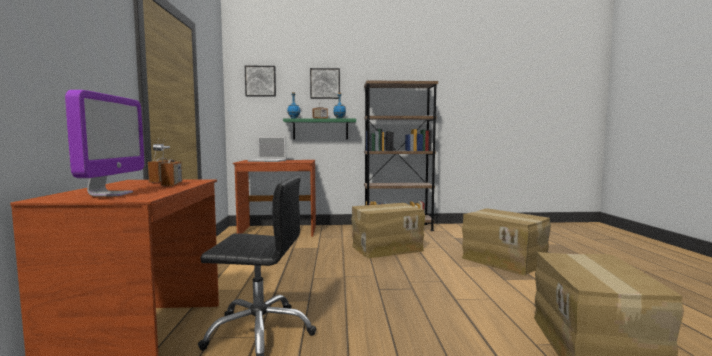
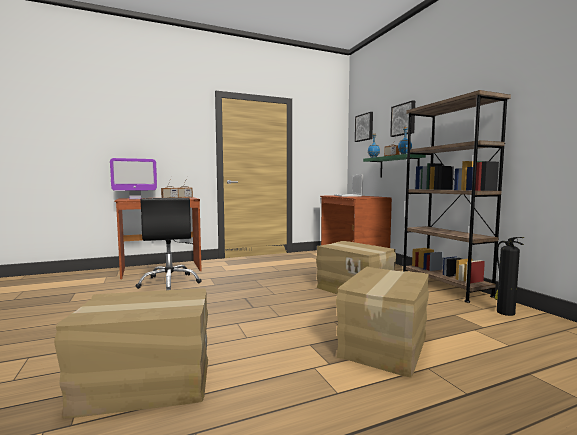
camera: 70 degrees right, 0 degrees up
(454, 229) = (504, 312): none -> fire extinguisher

